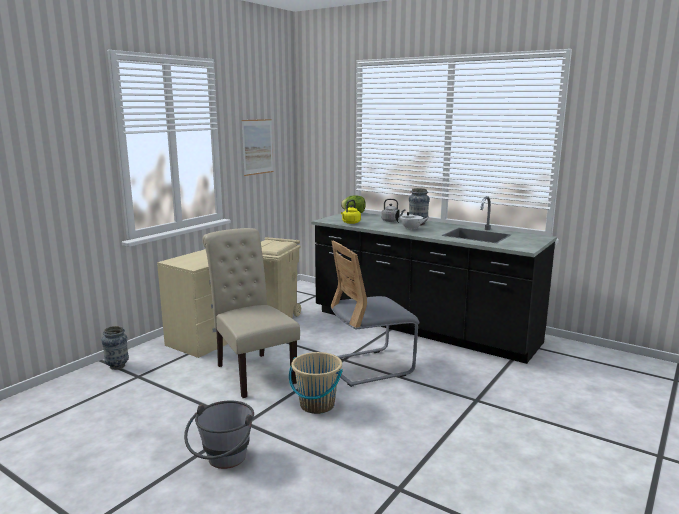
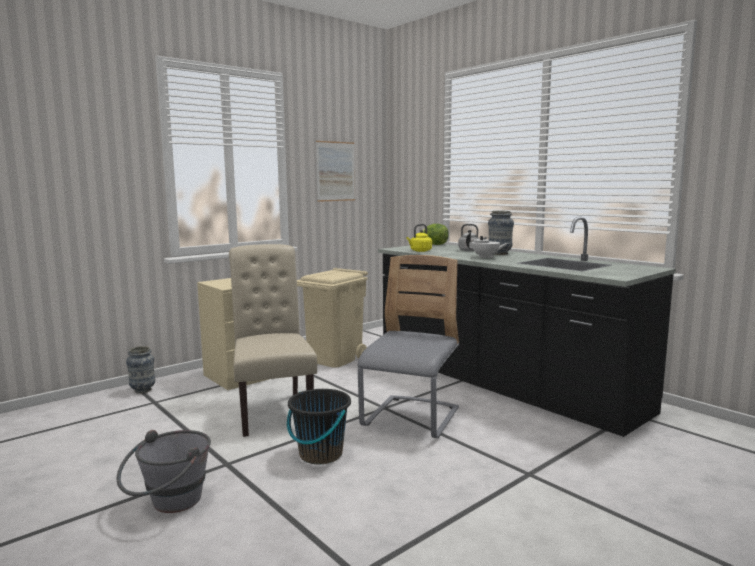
camera: 15 degrees right, 5 degrees down
(317, 405) = (320, 454): beige bucket -> black bucket
(370, 367) = (411, 419): grey chair -> grey chair turned 120 degrees clockwise

